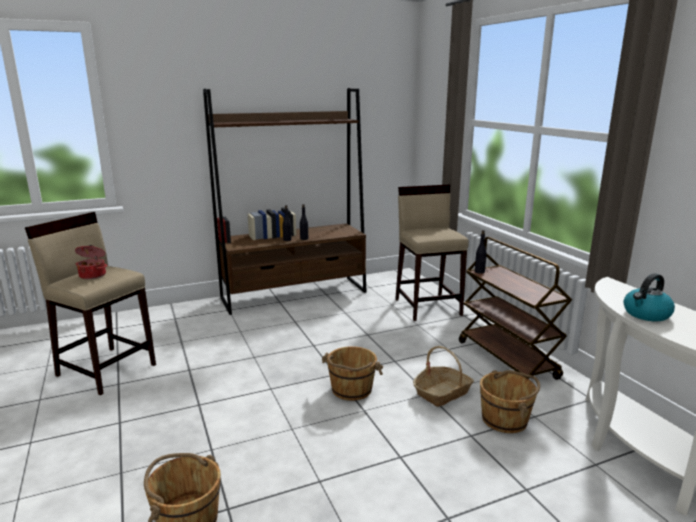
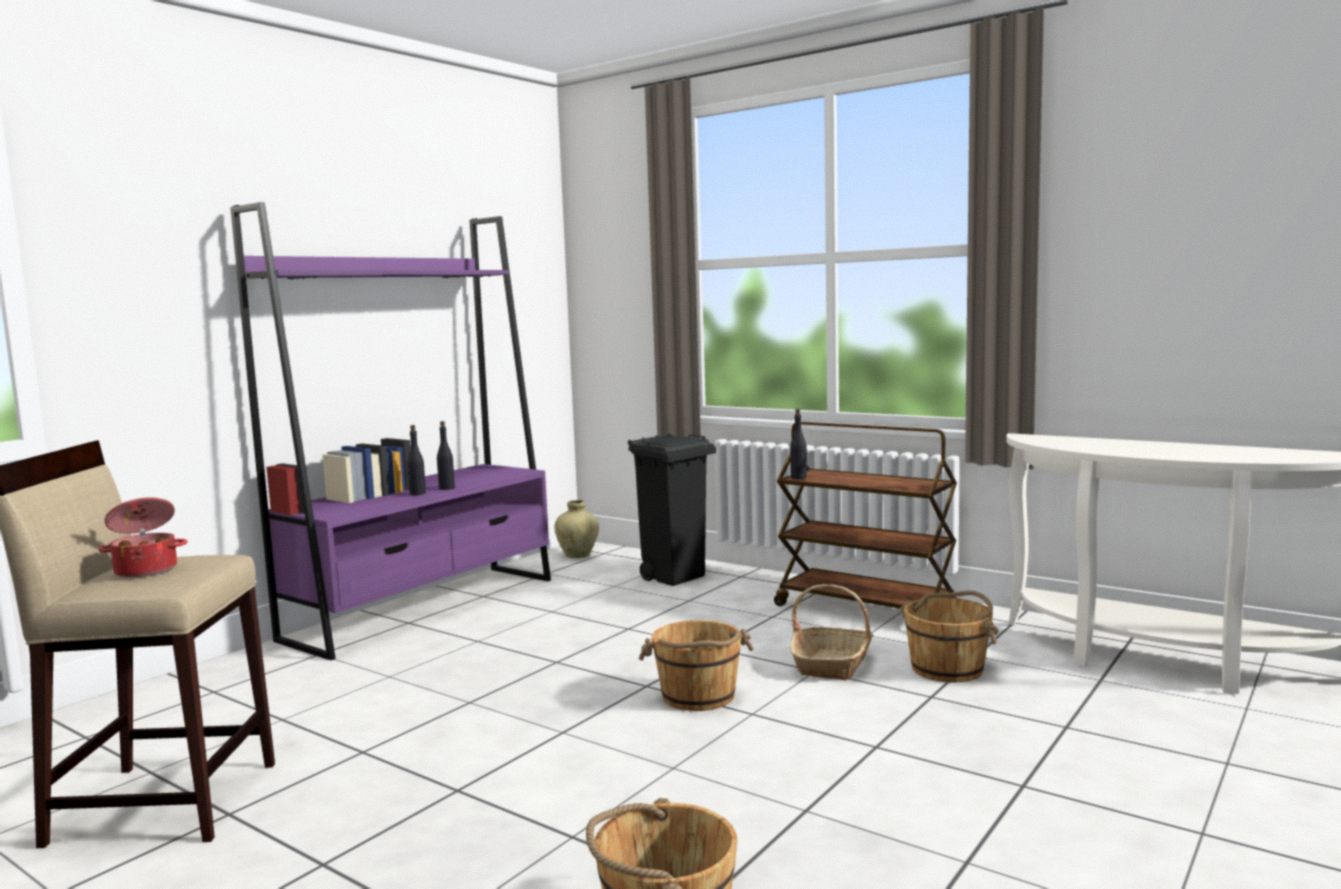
camera: 30 degrees left, 10 degrees down
(294, 295) = (425, 608): brown bookcase -> purple bookcase
(396, 279) = (578, 555): none -> beige vase
(428, 307) = (675, 577): beige stool -> black trash can
(646, 314) = (1114, 449): kettle -> none

